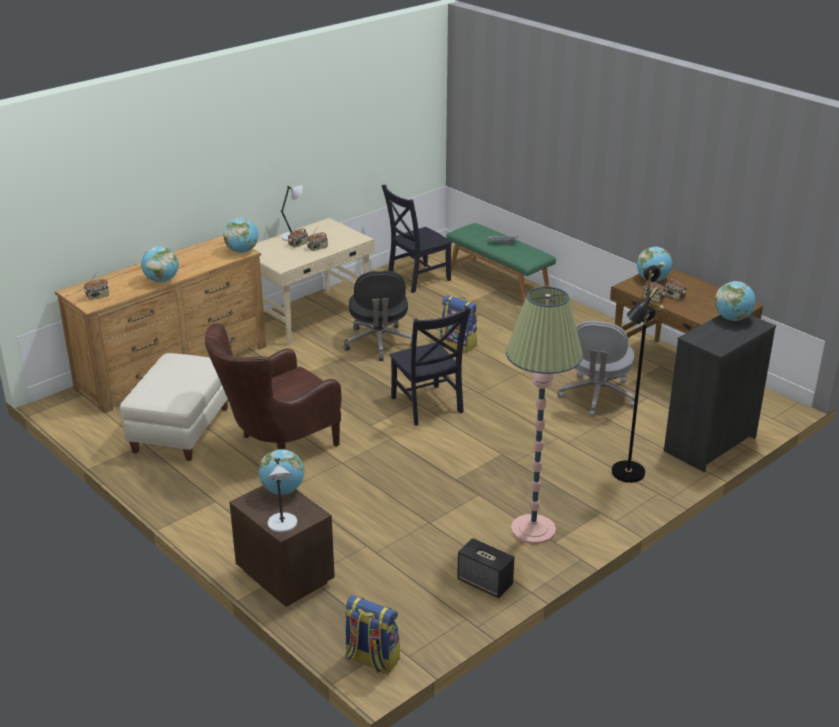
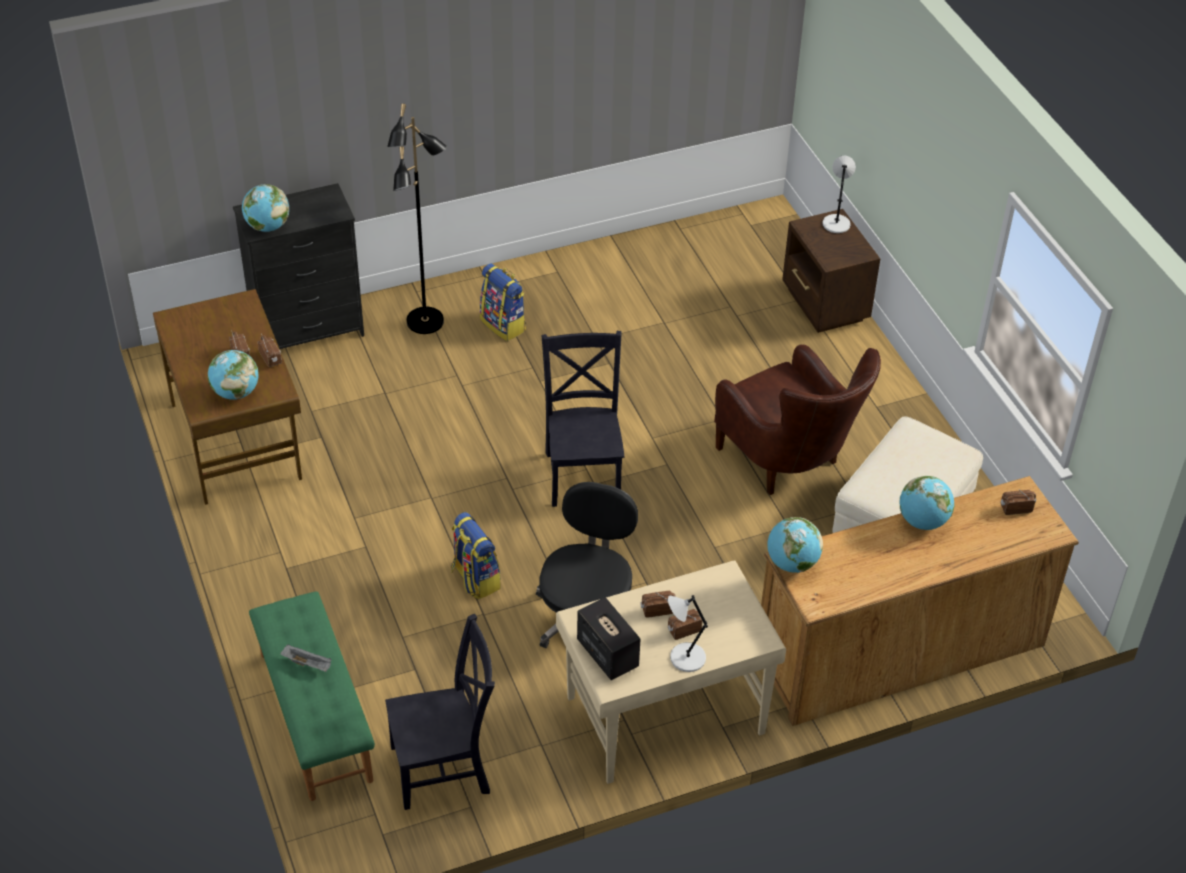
camera: 160 degrees left, 15 degrees up
(277, 445) = (789, 465): brown armchair -> brown armchair turned 75 degrees clockwise
(283, 490) = (826, 256): globe -> none
(371, 660) = (774, 218): backpack -> backpack (504, 325)
(485, 583) = (645, 252): speaker -> speaker (607, 653)
(533, 529) = (568, 288): floor lamp -> none
(597, 396) = (368, 430): grey office chair -> none

